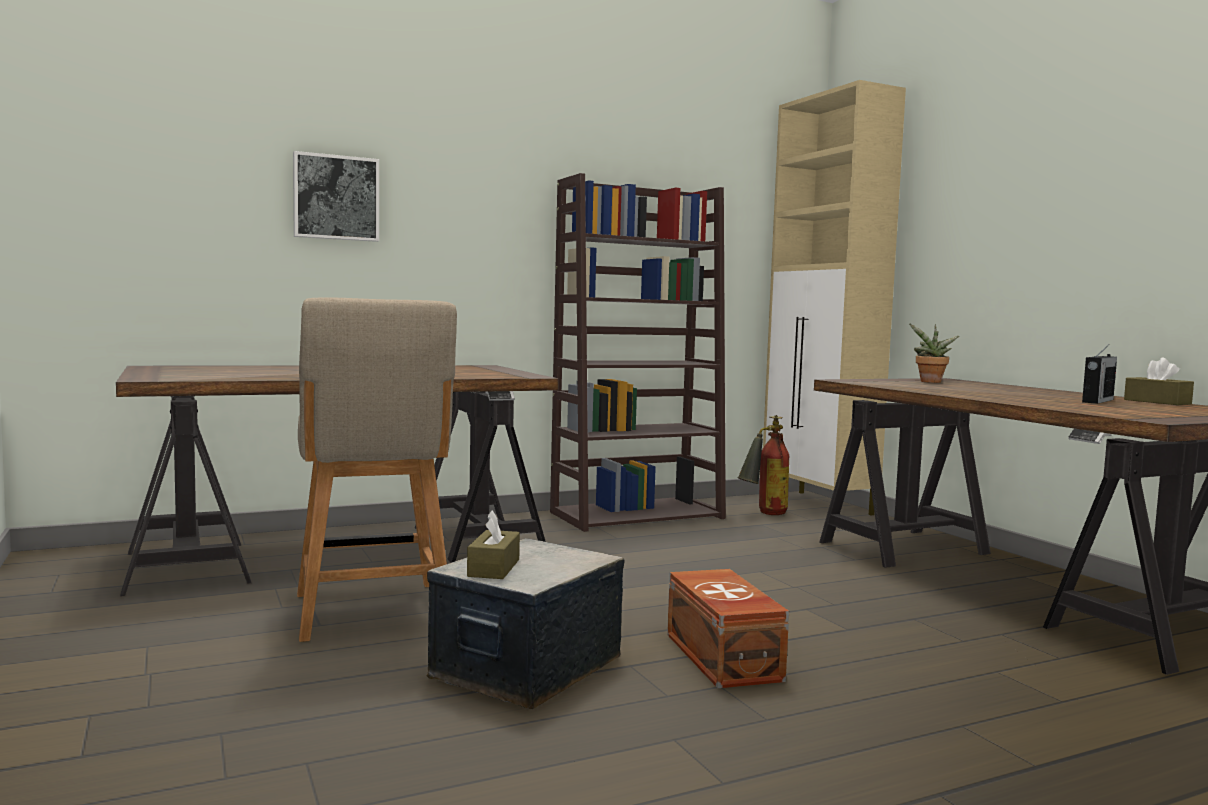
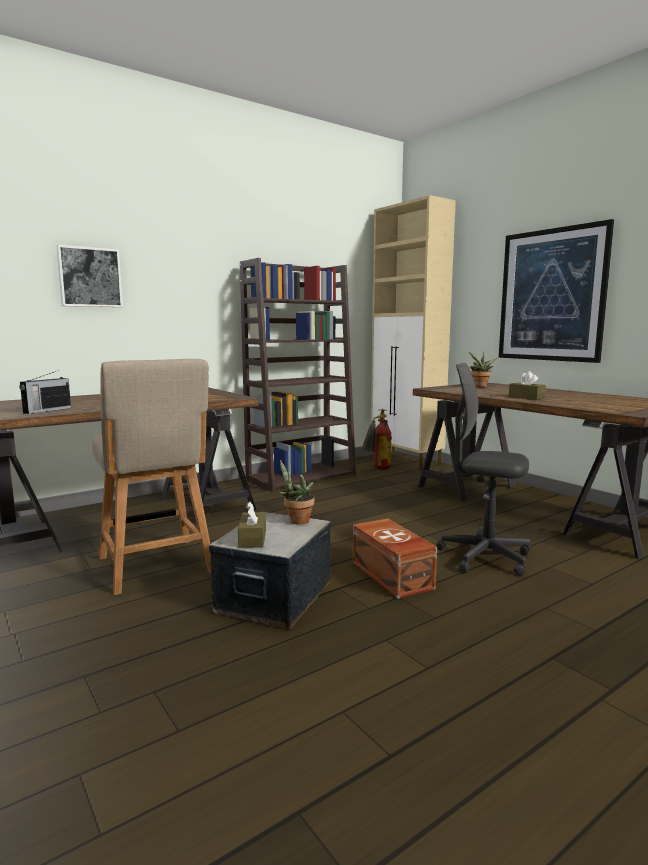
camera: 10 degrees left, 5 degrees up
(572, 553) = (296, 520): none -> potted plant
(888, 647) = (484, 557): none -> grey office chair
(1054, 235) = (551, 295): none -> picture
(1097, 401) = (586, 398): radio -> radio (46, 410)
(1157, 402) = (617, 396): brown tissue box -> brown tissue box (526, 397)

